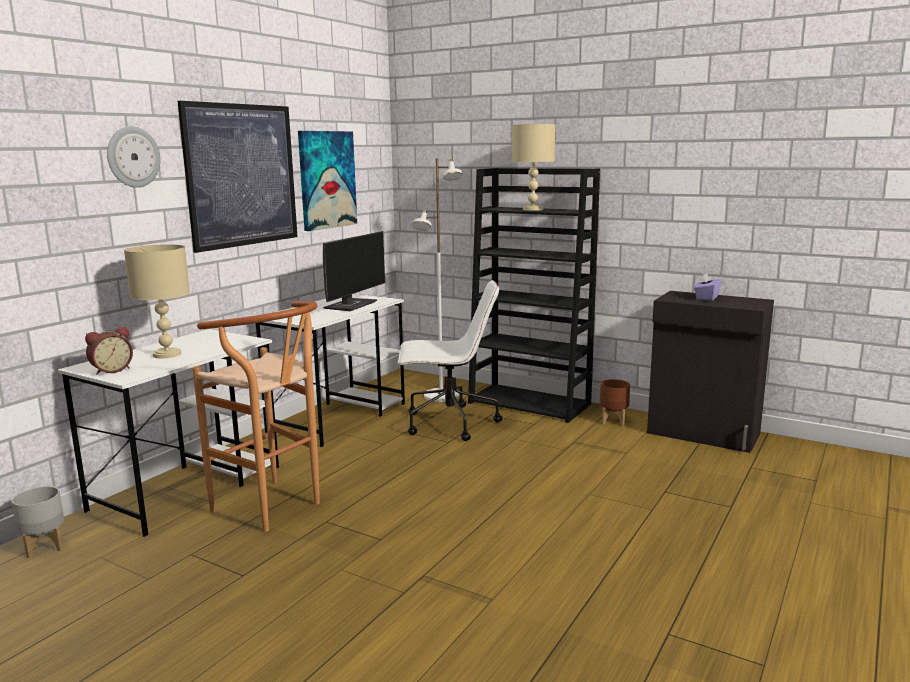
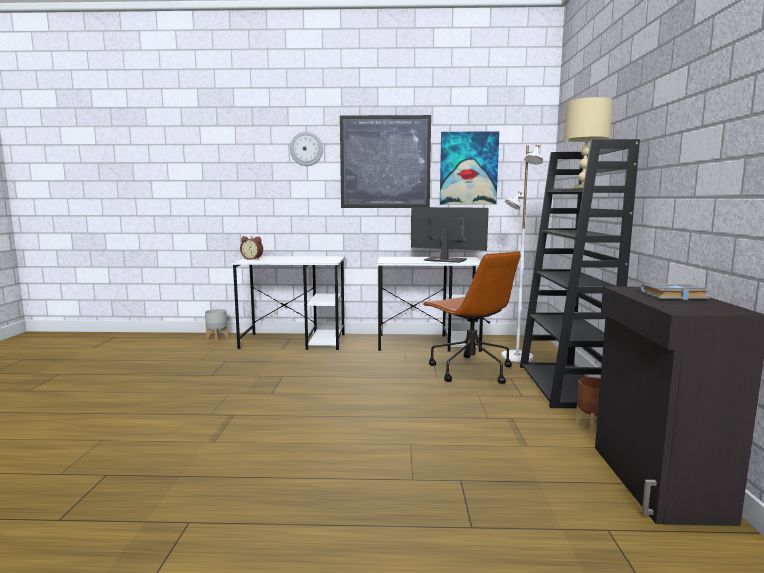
camera: 60 degrees right, 5 degrees down
(167, 354) = (287, 259): beige table lamp -> none
(274, 509) = (286, 362): brown stool -> none
(351, 305) = (444, 260): monitor -> monitor turned 150 degrees counterclockwise
(448, 423) = (469, 370): white office chair -> brown office chair
(706, 298) = (673, 296): purple tissue box -> grey book

